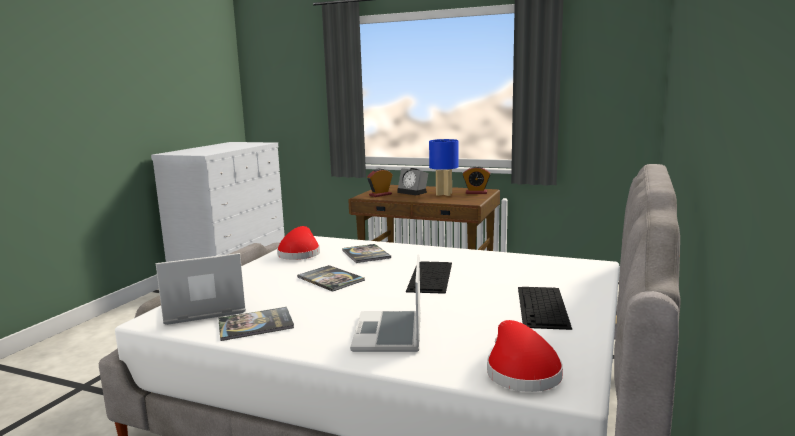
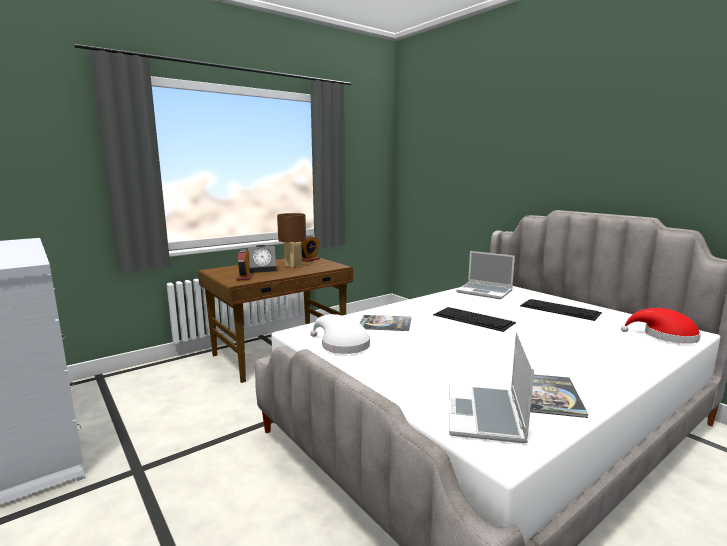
camera: 60 degrees left, 0 degrees up
(299, 254) = (342, 345): red hat -> white hat
(330, 279) = (443, 347): book -> none
(390, 334) = (593, 353): laptop -> laptop (485, 292)
(443, 194) = (293, 265): blue table lamp -> brown table lamp

